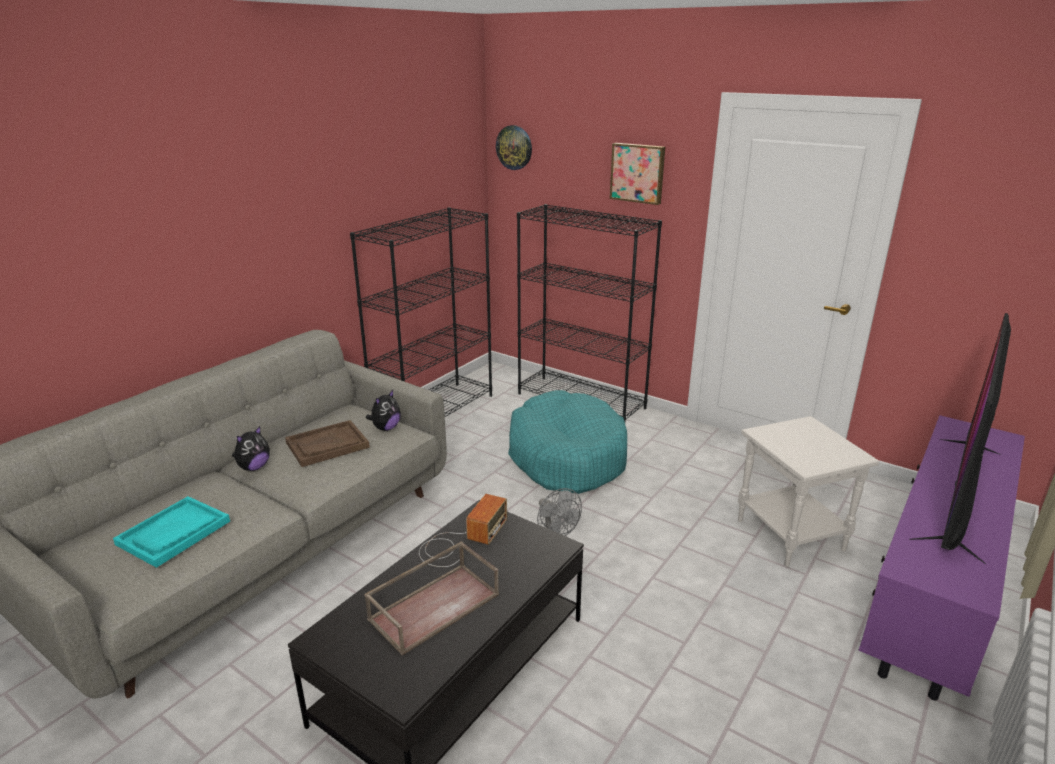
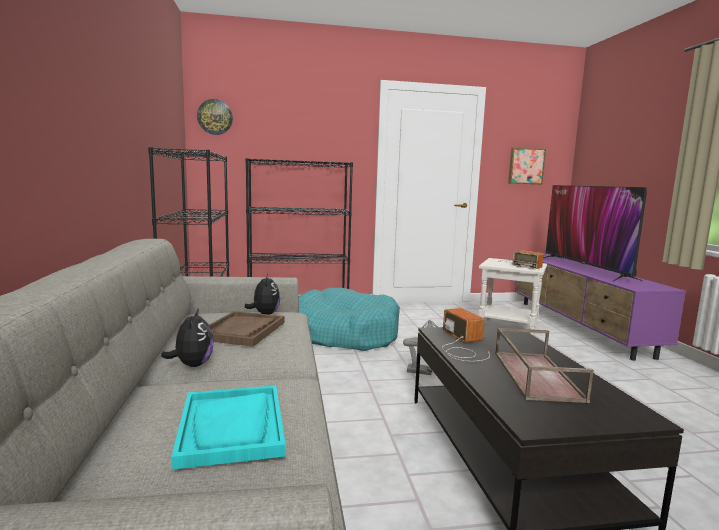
camera: 45 degrees left, 15 degrees down
(638, 173) = (325, 132): picture -> picture (525, 166)
(814, 447) = (518, 264): none -> radio

